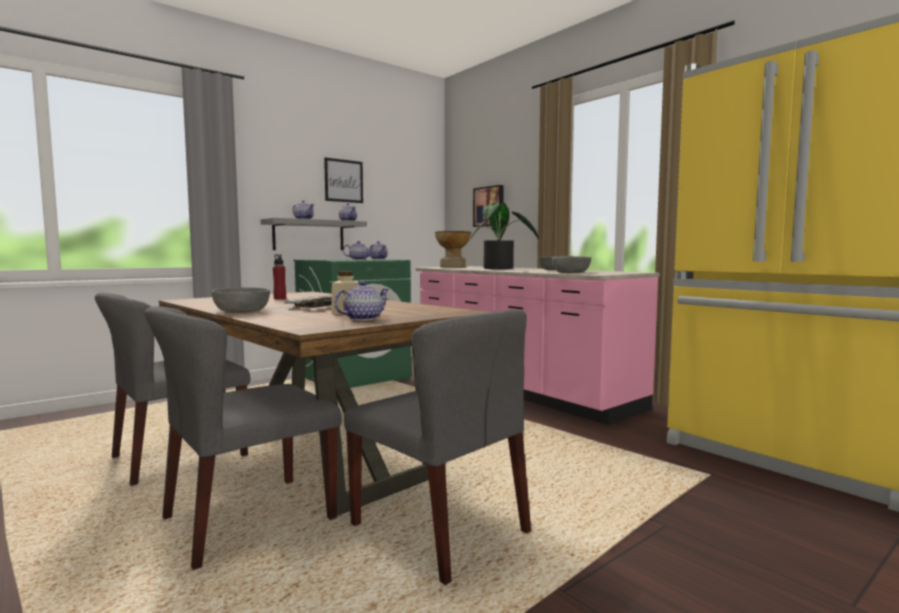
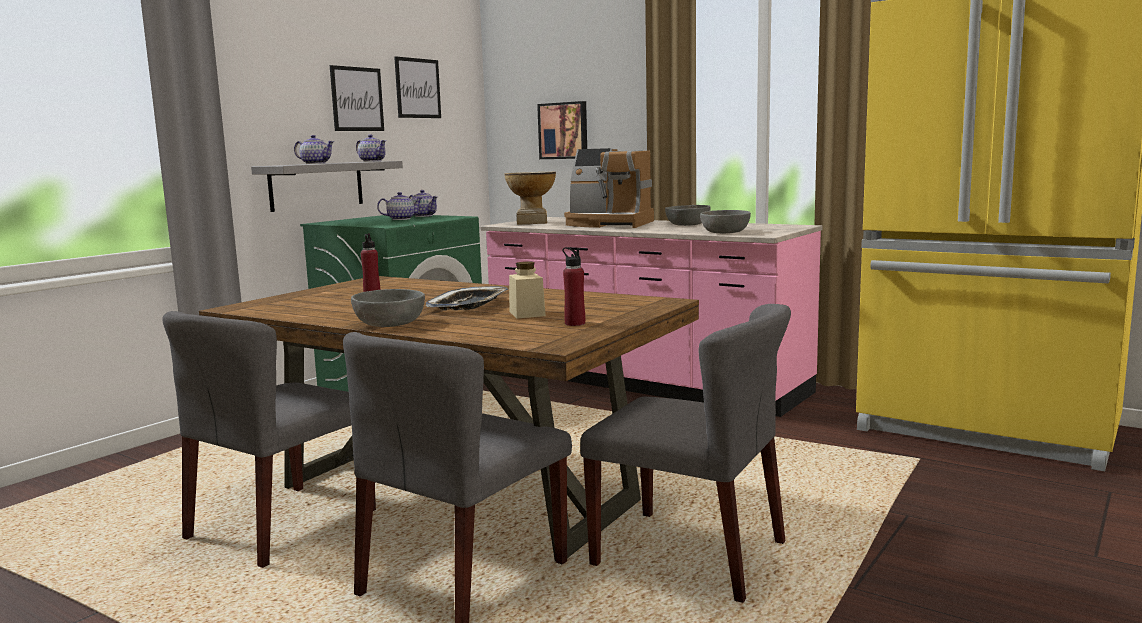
camera: 15 degrees left, 5 degrees up
(362, 318) = (574, 323): teapot -> red bottle
(391, 176) = (417, 88): none -> picture
(501, 268) = (609, 224): potted plant -> coffee machine

